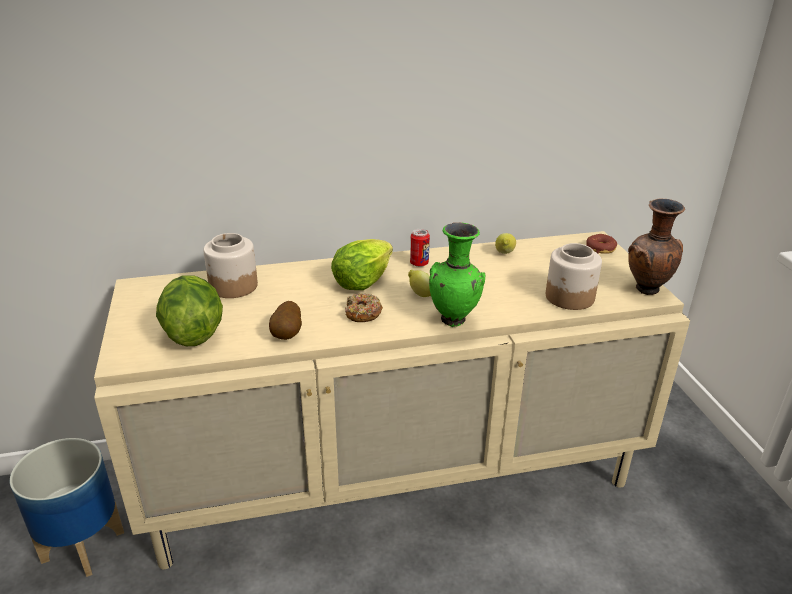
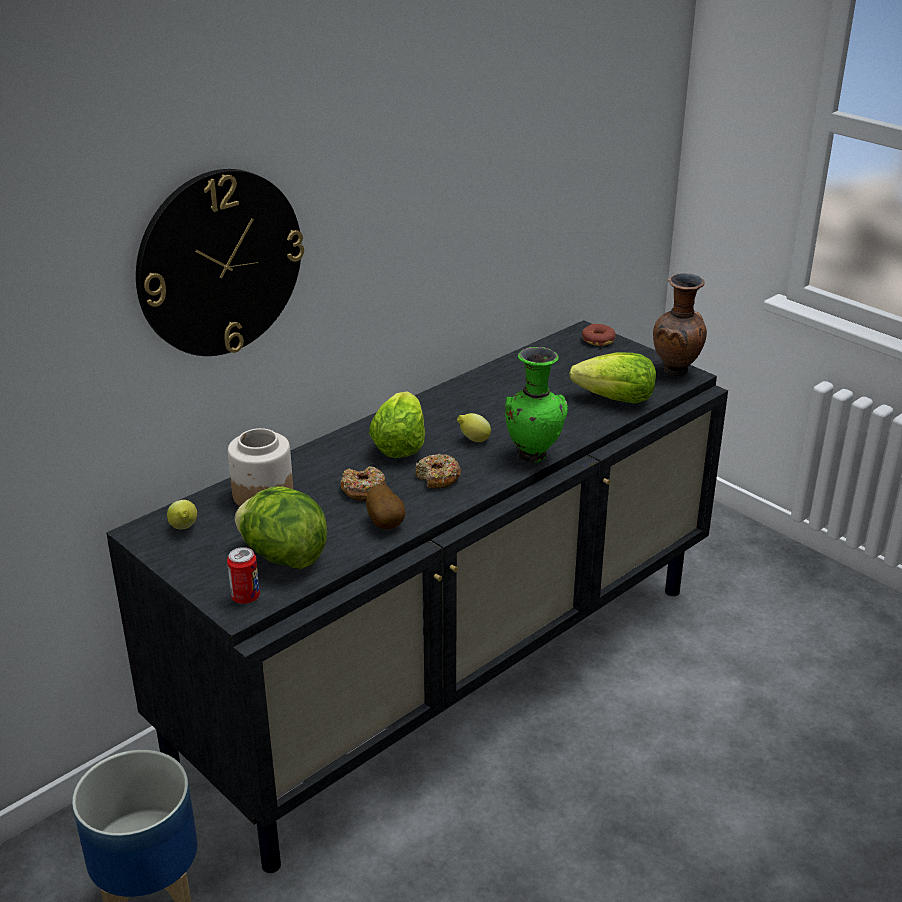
camera: 30 degrees left, 0 degrees up
(226, 95) = (219, 263): none -> wall clock
(301, 305) = (363, 490): none -> donut
(394, 477) = (450, 675): beige cabinet -> black cabinet
(419, 263) = (437, 408): can -> can (245, 597)
(504, 254) = (512, 372): lemon -> lemon (184, 529)
(570, 297) = (616, 400): jar -> lettuce

